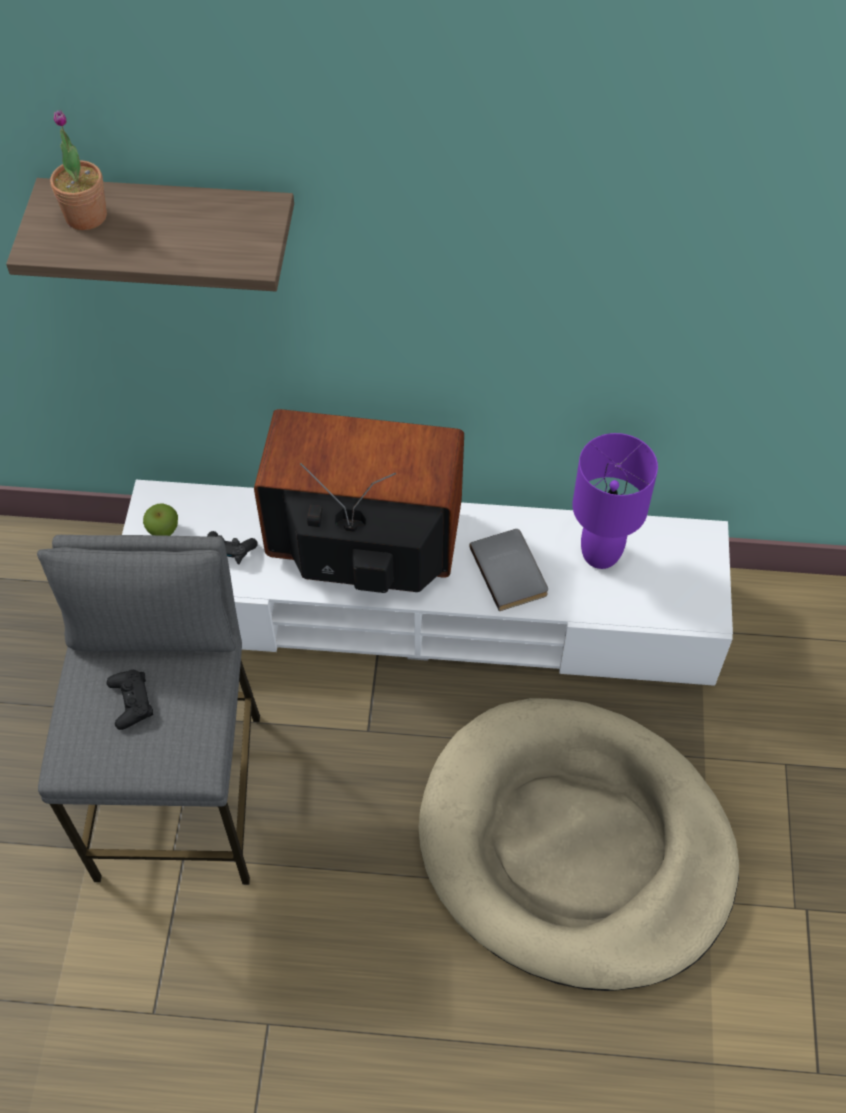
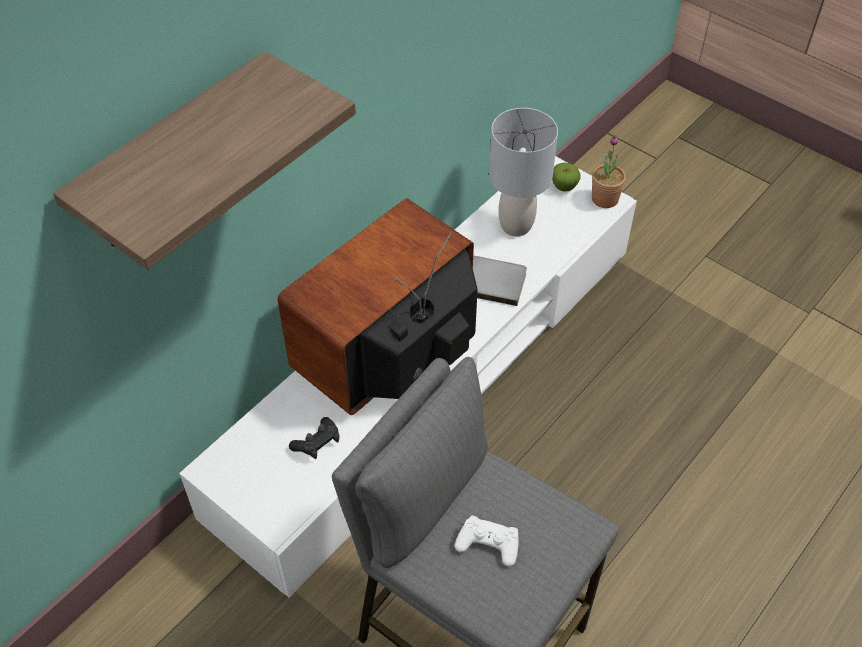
camera: 55 degrees left, 5 degrees down
(86, 216) = (146, 180): potted plant -> potted plant (605, 199)
(131, 701) = (488, 543): black game controller -> white game controller
(163, 531) = (253, 480): apple -> apple (564, 187)
(575, 846) = (690, 400): beige dog bed -> none
(601, 554) = (516, 225): purple table lamp -> grey table lamp

